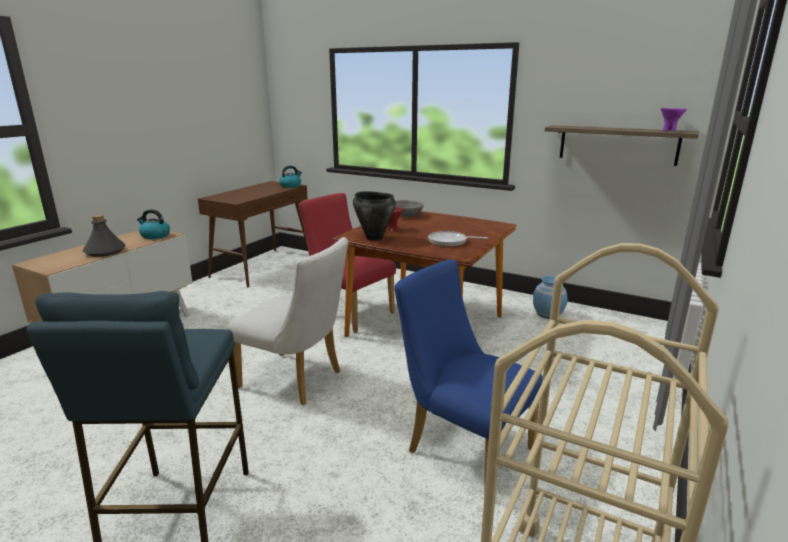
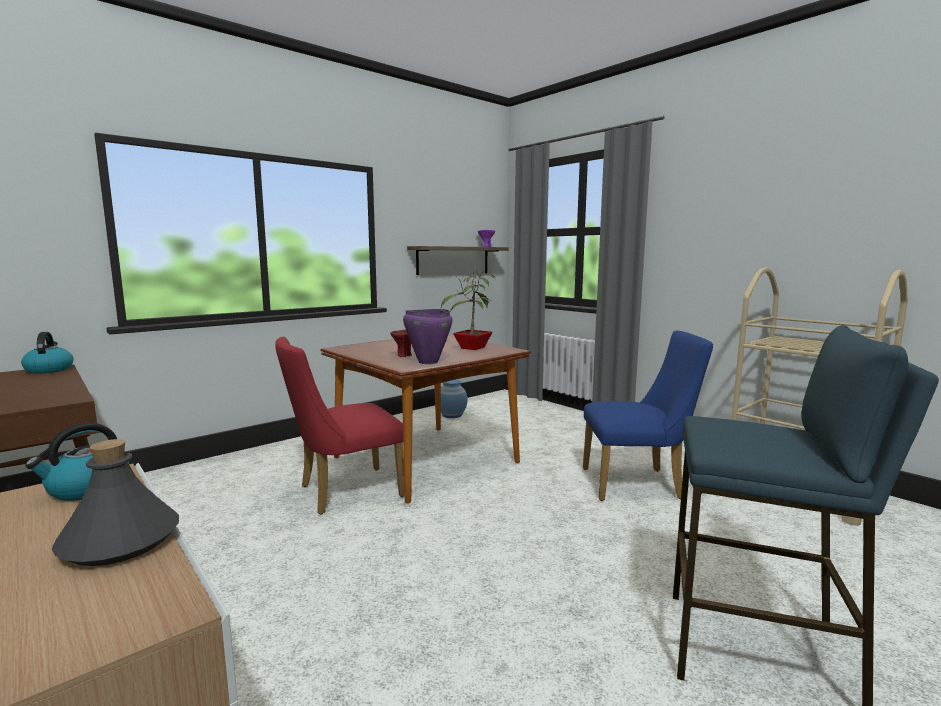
camera: 70 degrees left, 10 degrees down
(297, 380) = (494, 546): white chair -> none
(374, 238) = (427, 362): black cooking pot -> purple cooking pot
(407, 215) = (358, 348): grey bowl -> none
(450, 242) = (472, 348): frying pan -> potted plant
(462, 447) = (638, 484): blue chair -> blue chair turned 150 degrees counterclockwise

